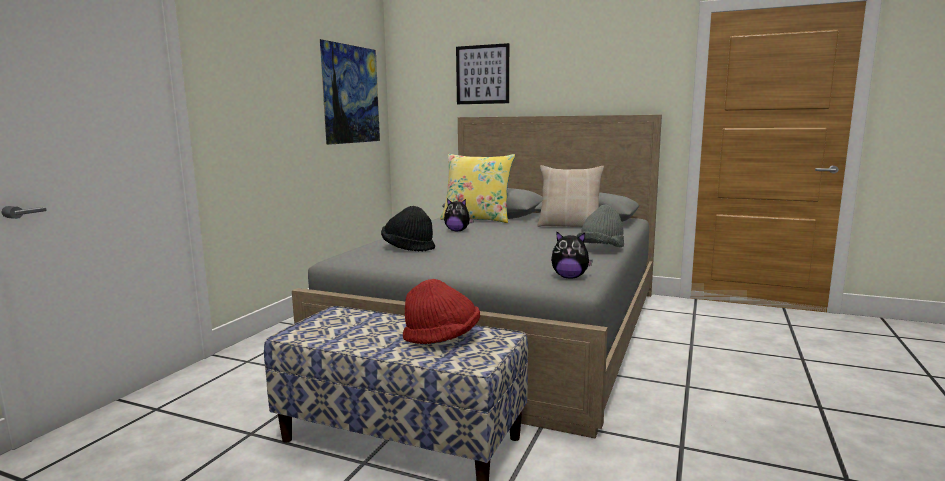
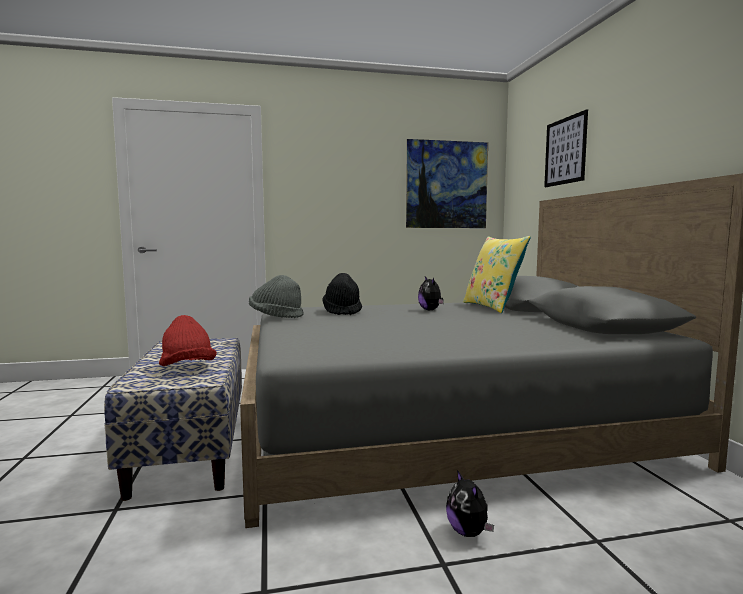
camera: 55 degrees right, 5 degrees down
(569, 225) = (548, 325): beige pillow -> none
(569, 277) = (313, 351): plush toy -> plush toy (468, 532)
(601, 249) = (458, 345): grey hat -> grey hat (276, 317)

